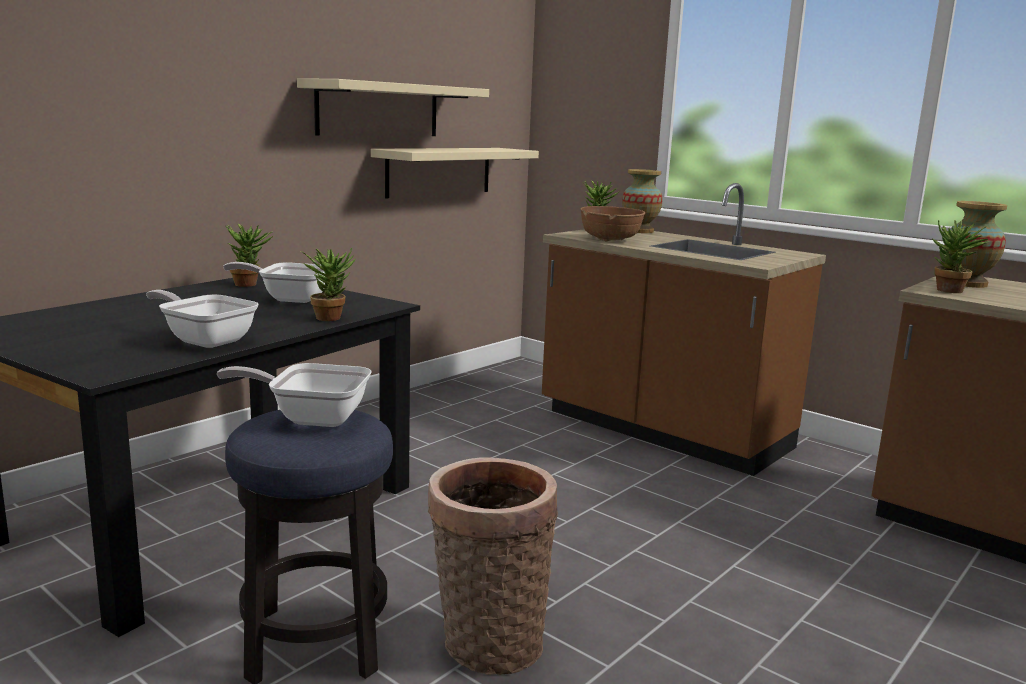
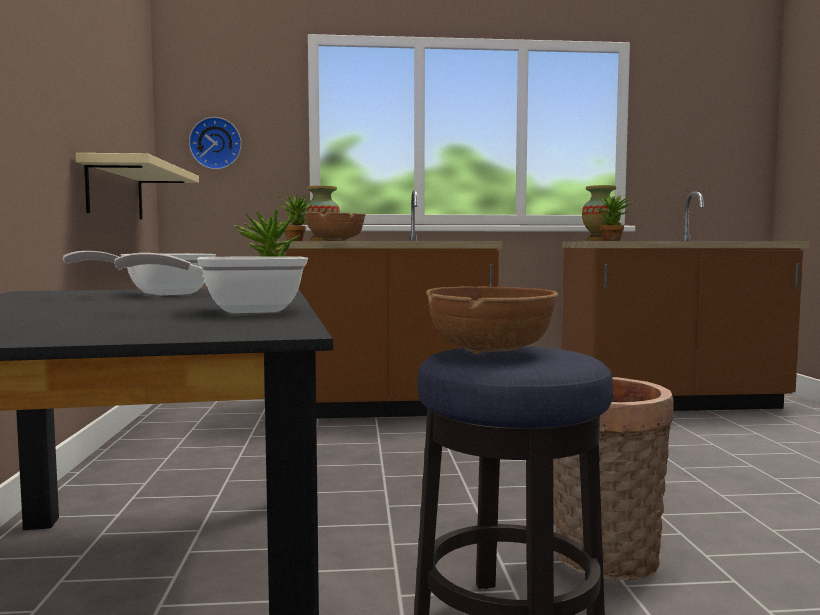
camera: 45 degrees left, 10 degrees down
(250, 284) = (50, 294): potted plant -> none
(311, 418) = (490, 351): frying pan -> brown bowl
(378, 110) = (78, 109): beige shelf -> none
(577, 112) = (216, 143): none -> wall clock

